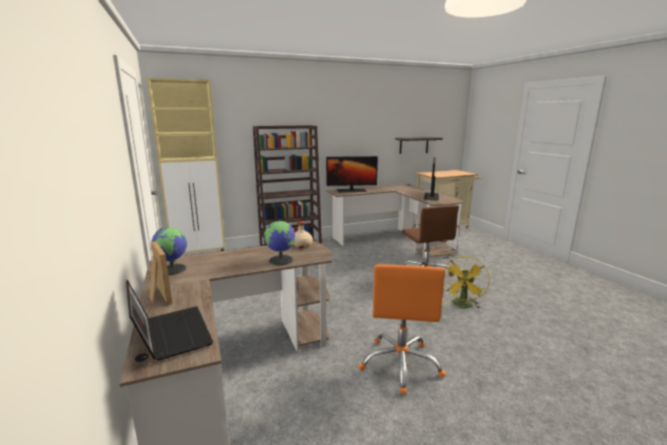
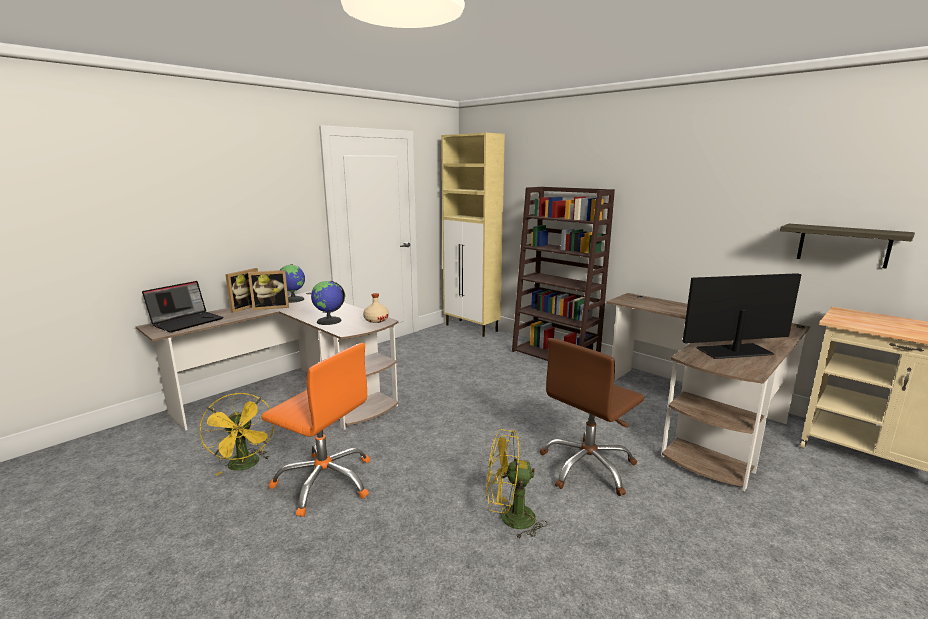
camera: 65 degrees right, 0 degrees up
(185, 281) = (271, 307): none -> picture frame
(351, 190) = (652, 302): monitor -> none
(353, 410) = (245, 466): none -> yellow fan
(401, 364) = (325, 481): orange office chair -> orange office chair turned 135 degrees counterclockwise

